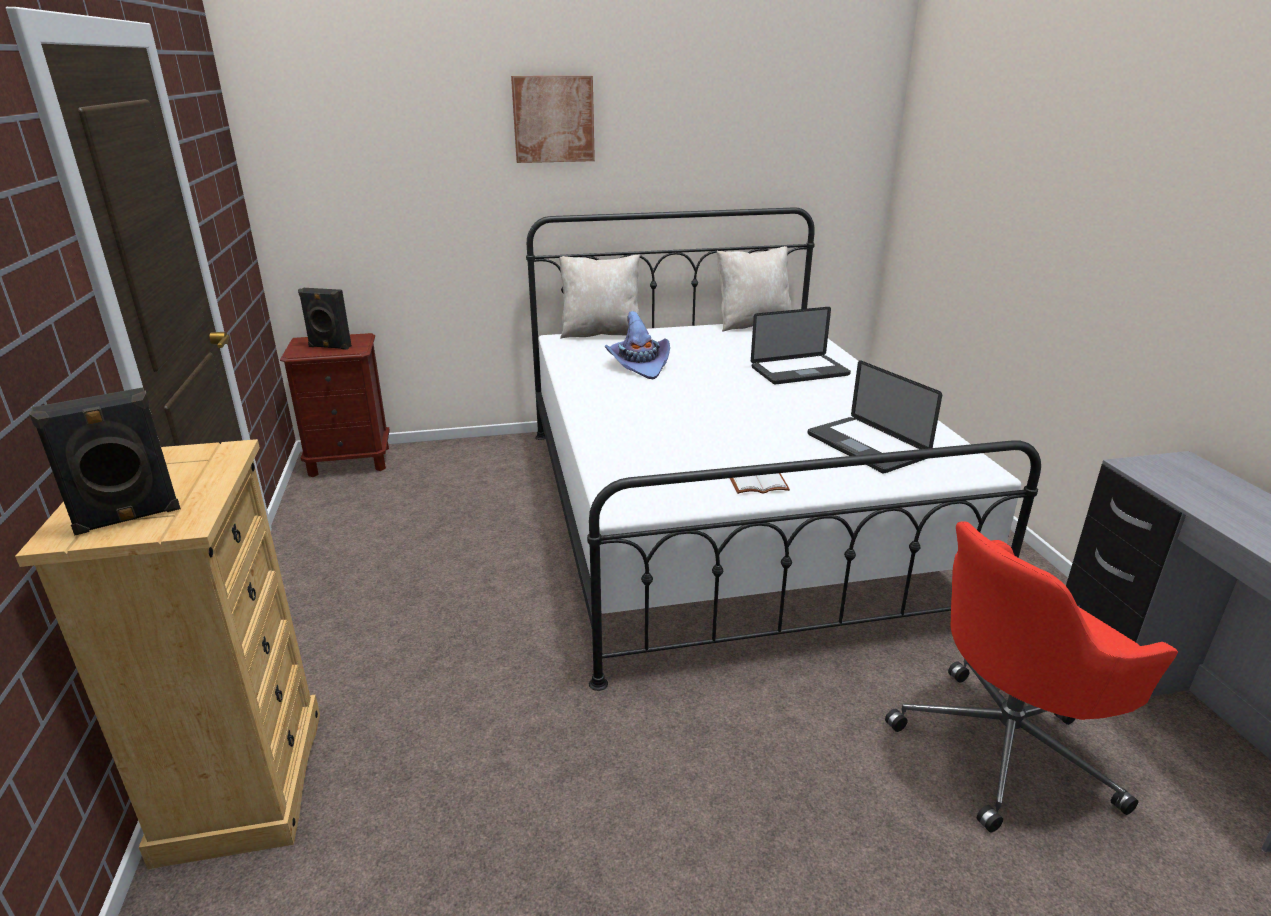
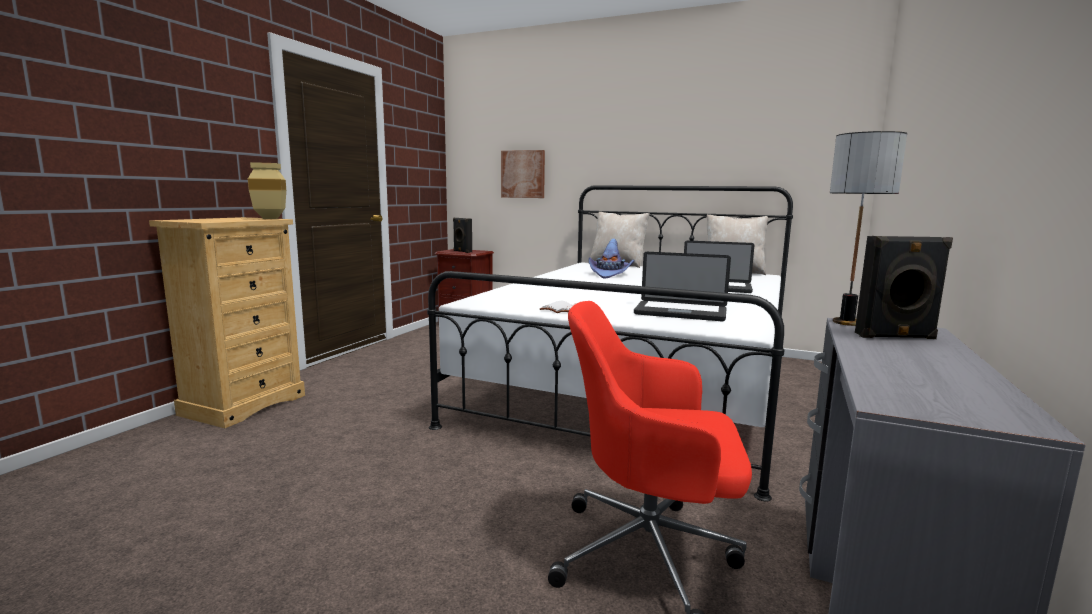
camera: 35 degrees right, 15 degrees down
(128, 519) = (197, 220): black speaker -> black speaker (896, 337)
(210, 452) = (268, 218): none -> beige vase
(553, 119) = (605, 127): picture -> picture (523, 174)
(866, 446) = (680, 312): laptop -> laptop turned 75 degrees counterclockwise
(1132, 466) = (846, 322): none -> table lamp

